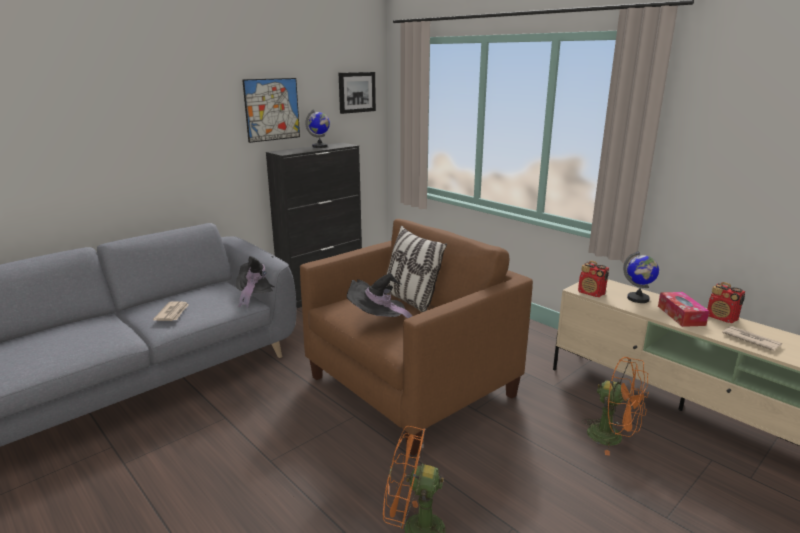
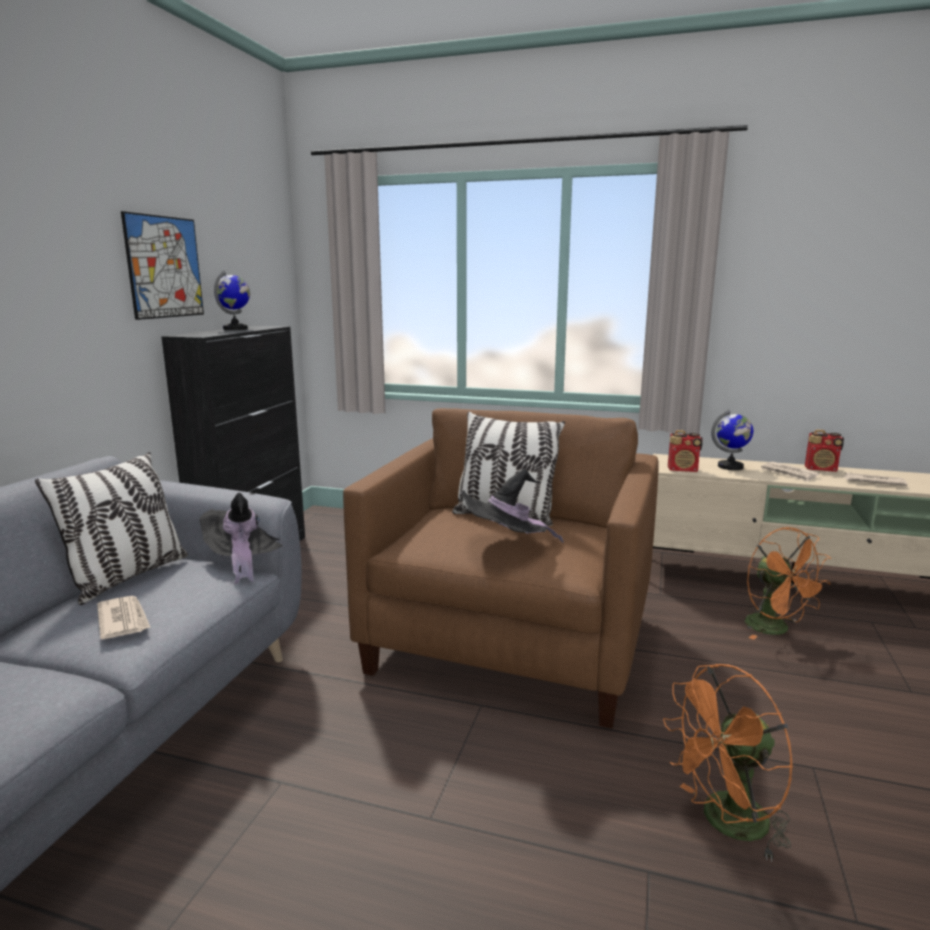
camera: 30 degrees left, 5 degrees down
(199, 291) = (128, 577): none -> pillow
(356, 92) = (264, 252): picture -> none
(613, 438) = (775, 630): orange fan -> orange fan turned 60 degrees clockwise
(681, 315) = (789, 473): tissue box -> newspaper

